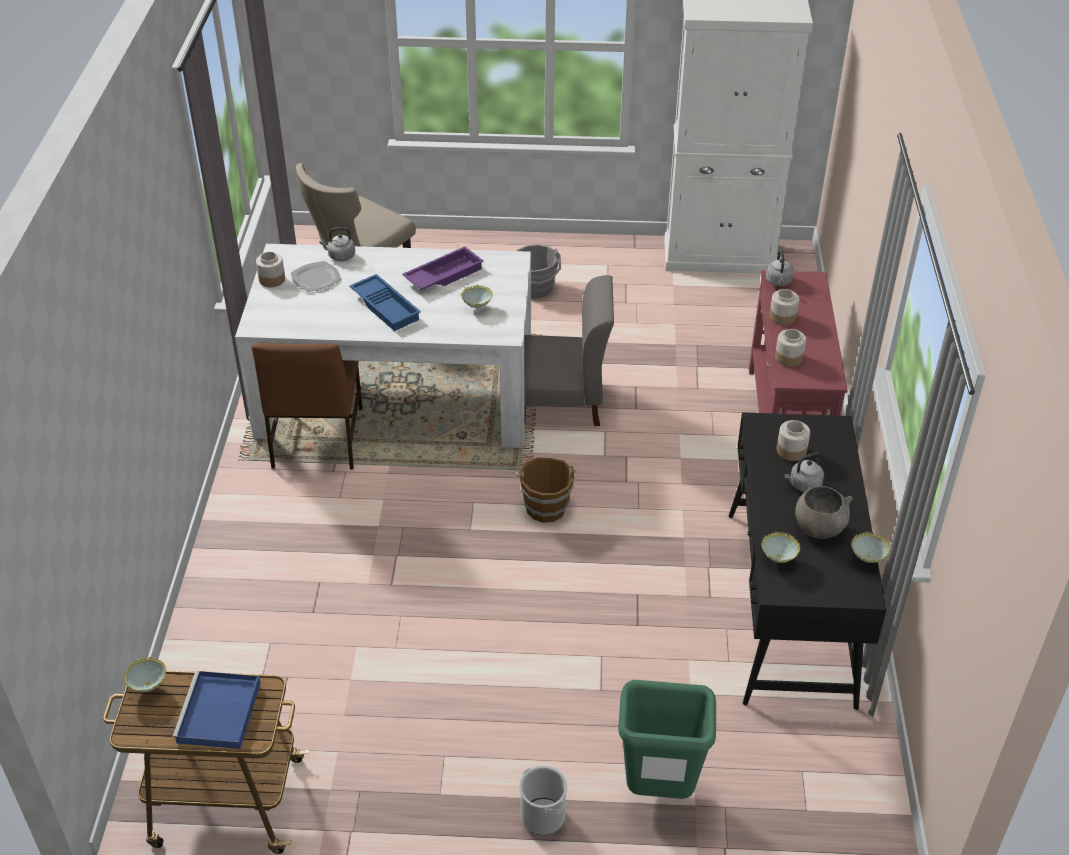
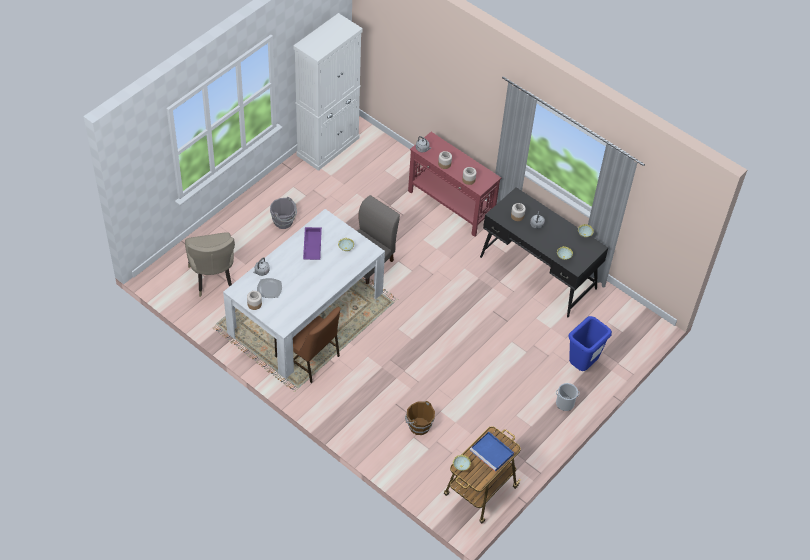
camera: 55 degrees left, 10 degrees up
(386, 307) = (315, 277): blue tray -> none
(545, 507) = (422, 308): brown bucket -> brown bucket (418, 425)
(658, 791) = (582, 365): green trash can -> blue trash can
(818, 528) = (559, 237): grey bowl -> none

